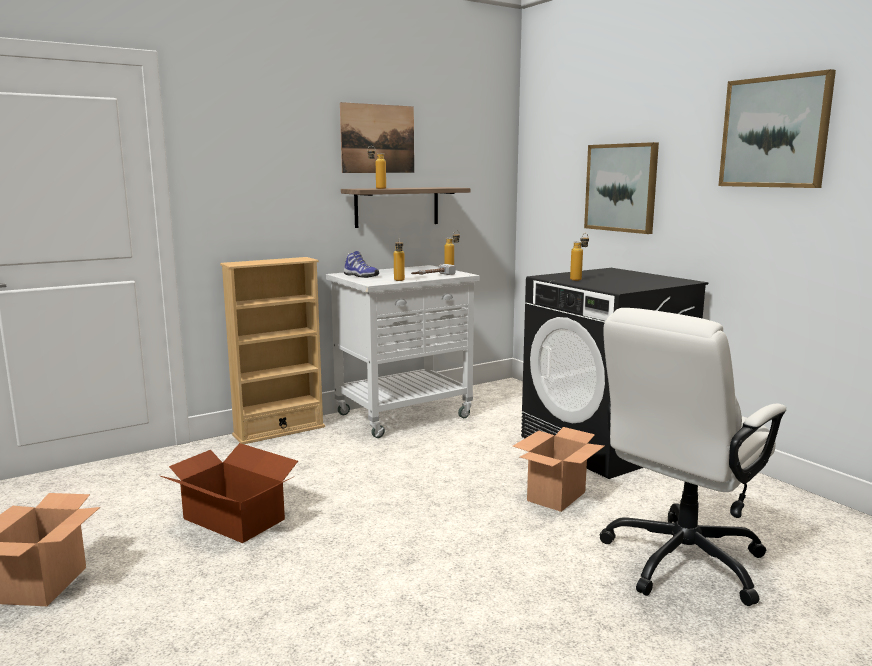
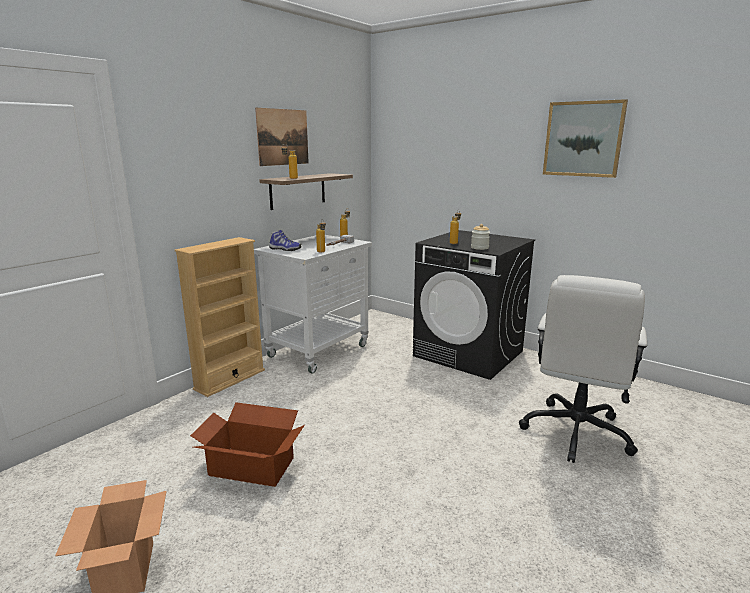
camera: 20 degrees left, 5 degrees up
(556, 497) = (468, 399): cardboard box -> none
(604, 285) = (479, 248): none -> jar
(621, 187) = (463, 173): picture -> none

